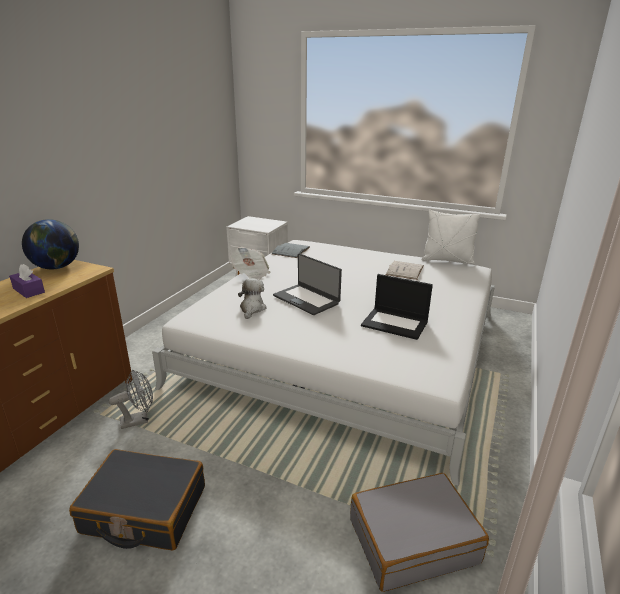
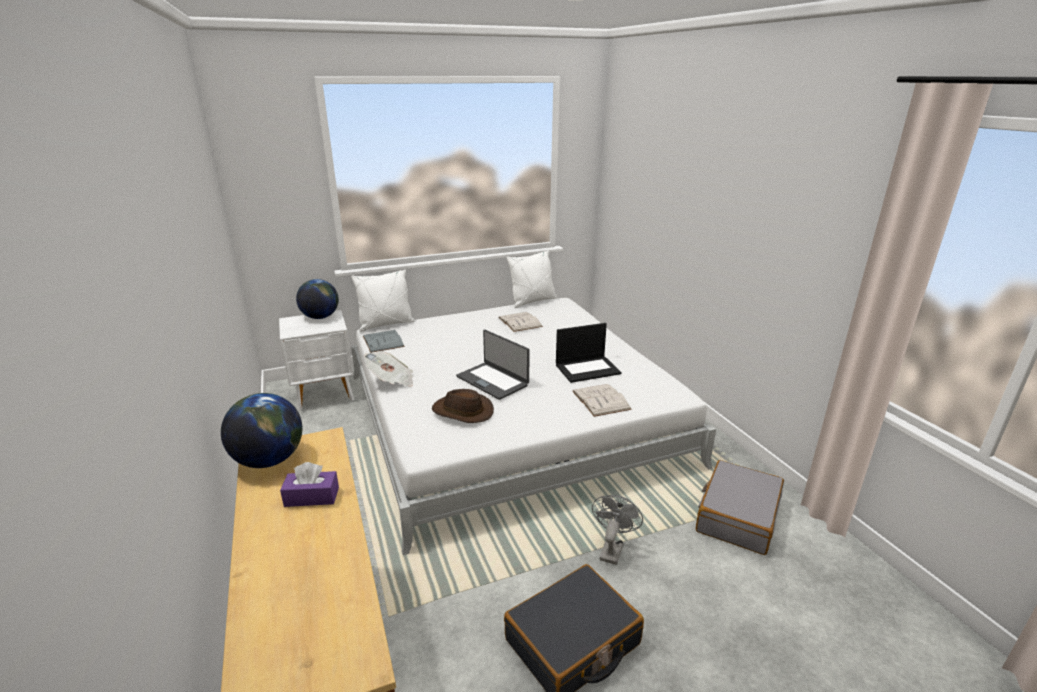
camera: 45 degrees left, 0 degrees up
(139, 420) = (439, 590): grey fan -> grey fan (612, 548)
(252, 309) = (462, 411): plush toy -> brown hat
(268, 222) = (320, 317): none -> globe
(306, 299) = (493, 380): laptop -> laptop turned 45 degrees clockwise
(312, 242) = (386, 324): none -> white pillow
(359, 349) = (601, 400): none -> white book

